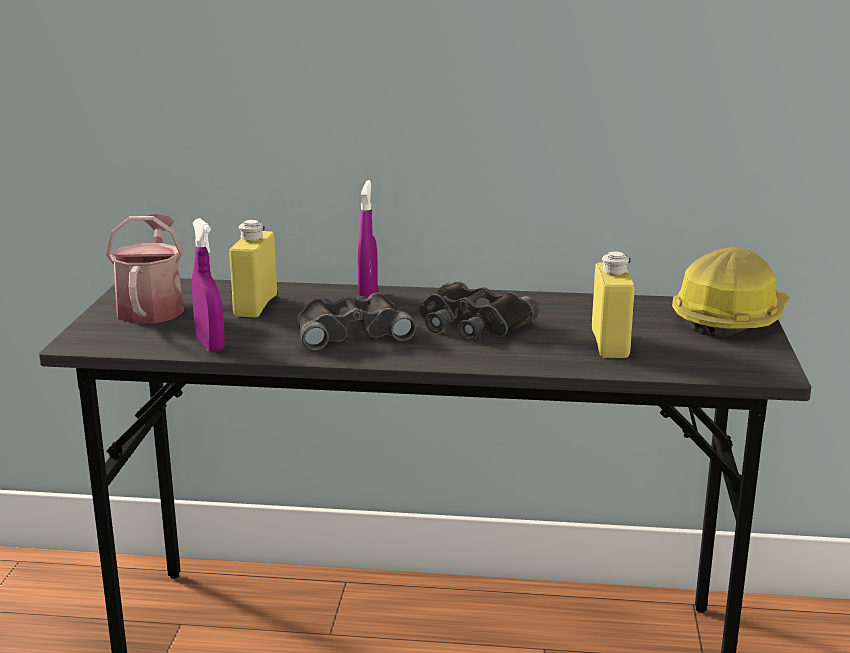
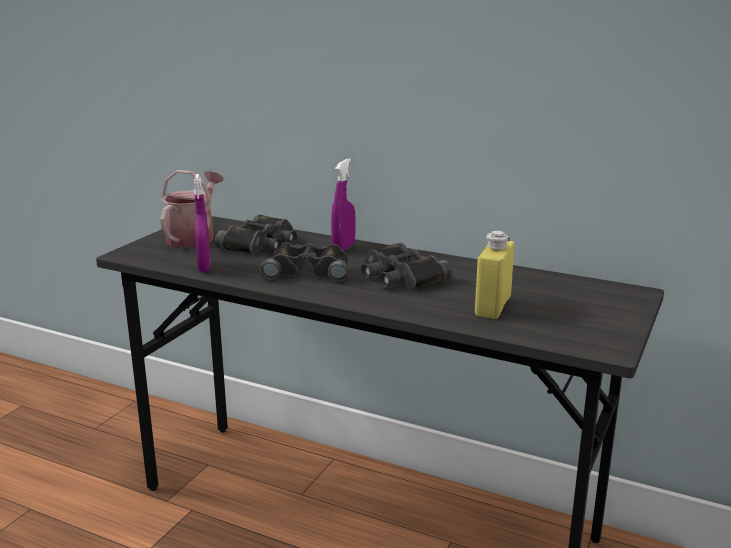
camera: 20 degrees right, 0 degrees up
(255, 305) = (261, 244): yellow bottle -> black binoculars
(729, 318) = (614, 300): hard hat -> none

